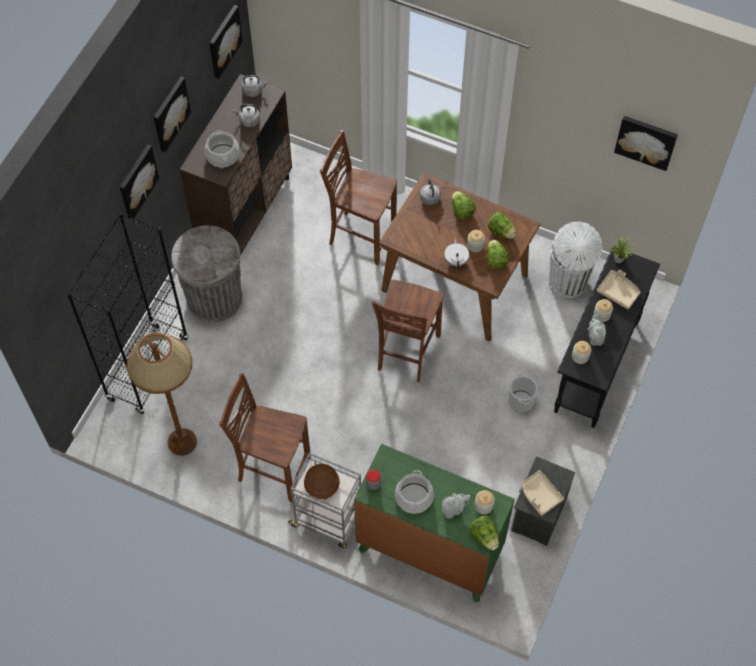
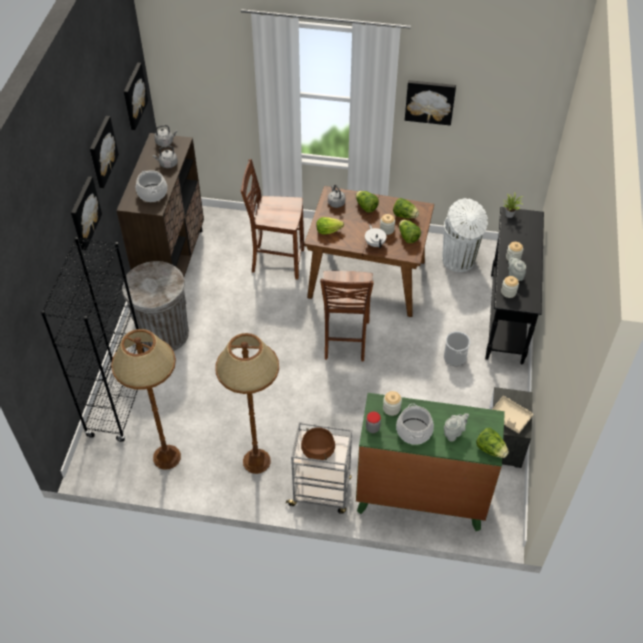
camera: 15 degrees left, 10 degrees down
(272, 469) = (257, 461): brown chair -> brown floor lamp
(409, 232) = (328, 231): none -> lettuce
(483, 505) = (479, 423): jar -> jar (391, 408)
(618, 292) = (519, 238): beige tray -> none
(646, 141) = (516, 101): picture -> picture (430, 101)

